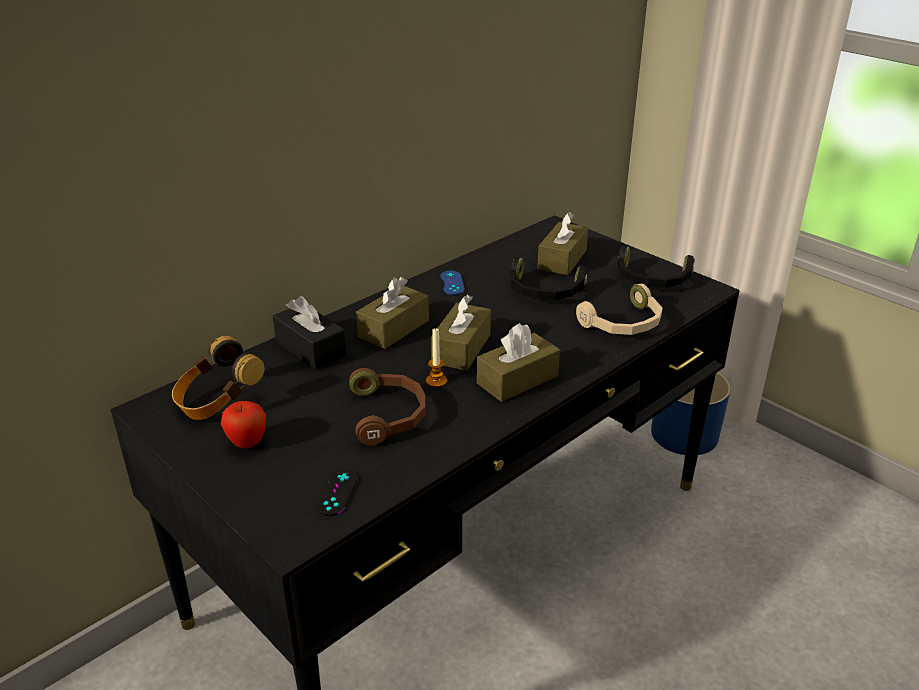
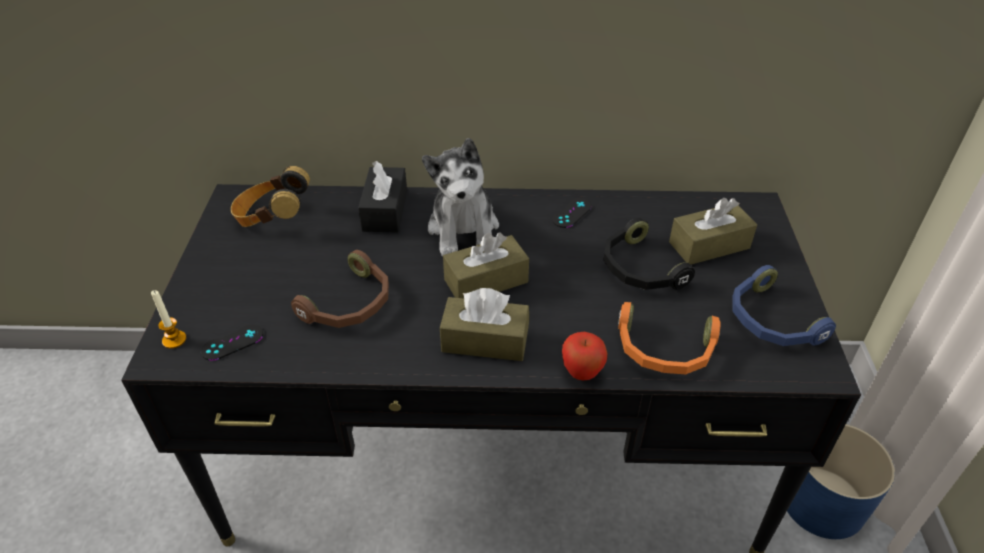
camera: 45 degrees right, 10 degrees up
(247, 443) = (242, 263): apple -> apple (581, 373)
(394, 329) = (464, 229): brown tissue box -> plush toy
(436, 381) = (424, 298): candle -> candle (174, 340)
(452, 283) = (572, 213): blue game controller -> black game controller
(624, 324) = (664, 351): beige headphones -> orange headphones
(651, 280) = (770, 321): black headphones -> blue headphones

